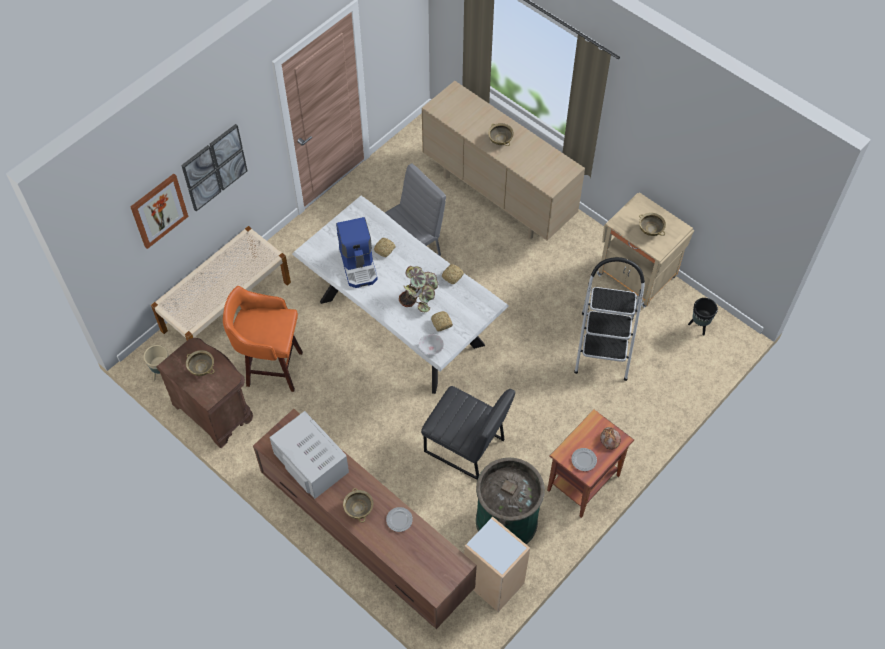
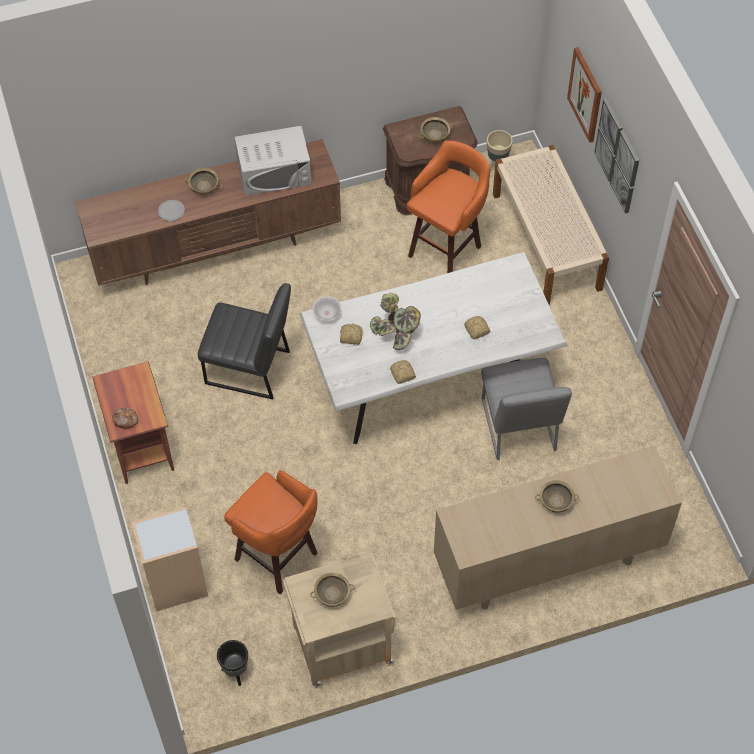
camera: 120 degrees right, 0 degrees up
(359, 265) = (470, 299): coffee machine -> none
(466, 447) = (250, 368): grey chair -> grey chair turned 135 degrees counterclockwise
(494, 583) = (103, 323): bookcase -> bookcase (175, 583)
(506, 521) = (152, 363): green trash can -> none
(584, 460) = (121, 386): plate -> none
(604, 344) = (278, 559): step ladder -> orange stool

